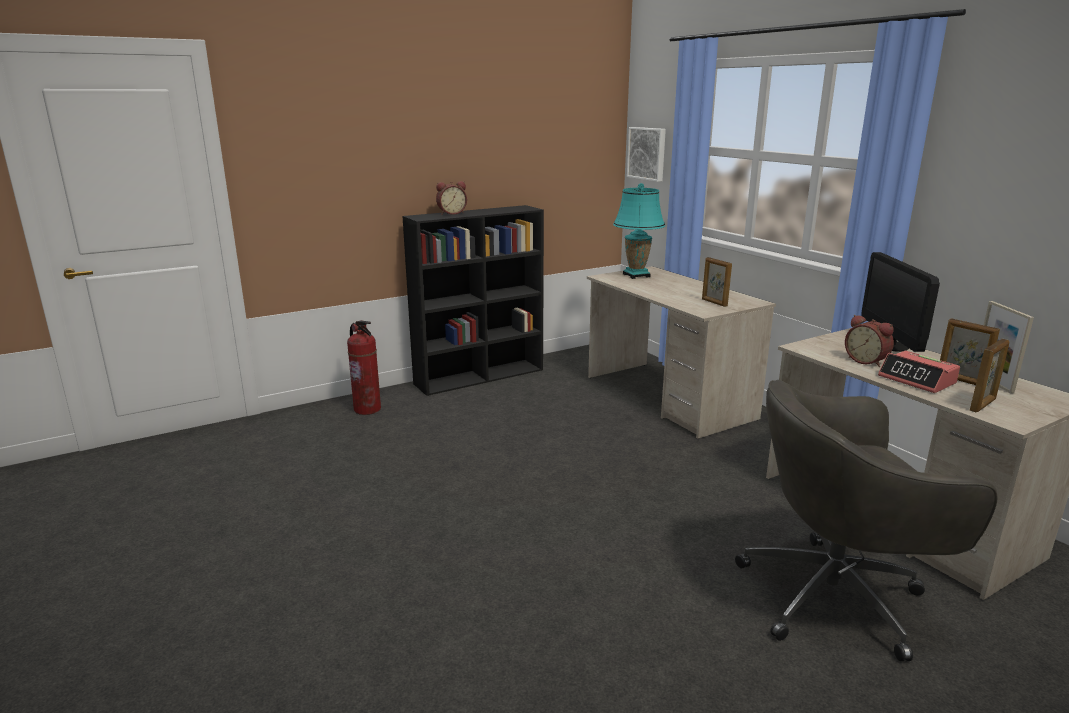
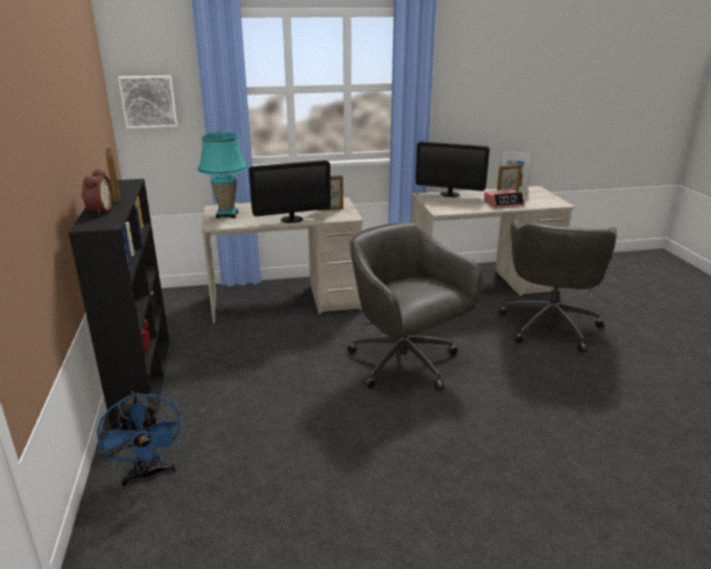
camera: 70 degrees left, 5 degrees up
(367, 409) = (148, 474): fire extinguisher -> blue fan
(601, 486) = (405, 364): none -> grey office chair
(658, 295) = (292, 219): none -> monitor
(867, 361) = (471, 205): alarm clock -> none
(983, 405) = (540, 202): picture frame -> picture frame (116, 197)

